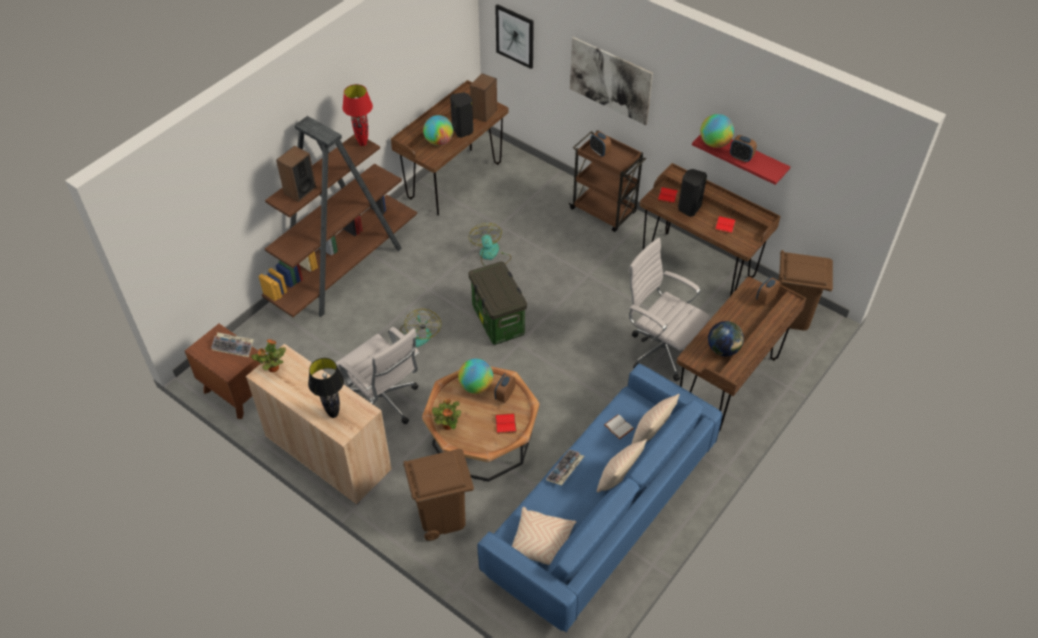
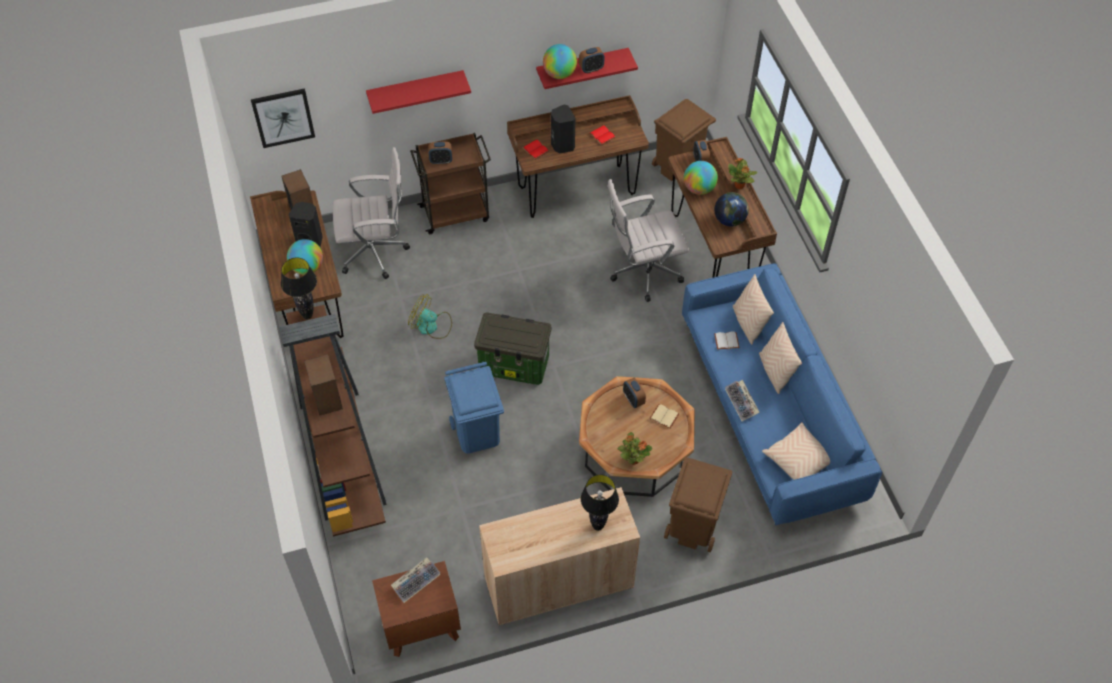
camera: 55 degrees left, 5 degrees up
(273, 368) = (503, 549): potted plant -> potted plant (739, 186)
(362, 143) = (307, 316): red table lamp -> black table lamp
(384, 404) = (537, 506): white office chair -> white office chair (376, 252)
(420, 333) = (477, 433): fan -> blue trash can
(476, 386) = (607, 415): globe -> globe (699, 189)
(506, 424) = (665, 416): red book -> beige book
(610, 80) = (416, 90): picture -> red shelf

